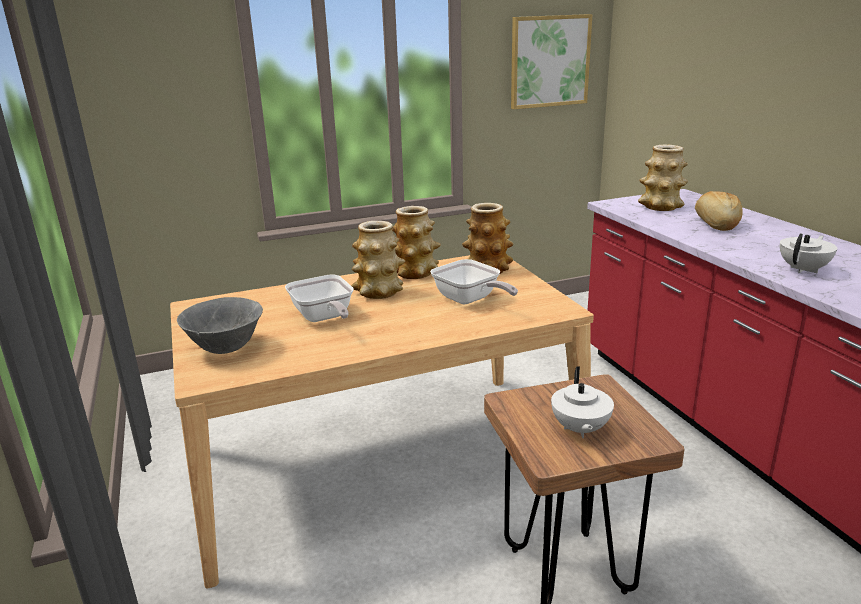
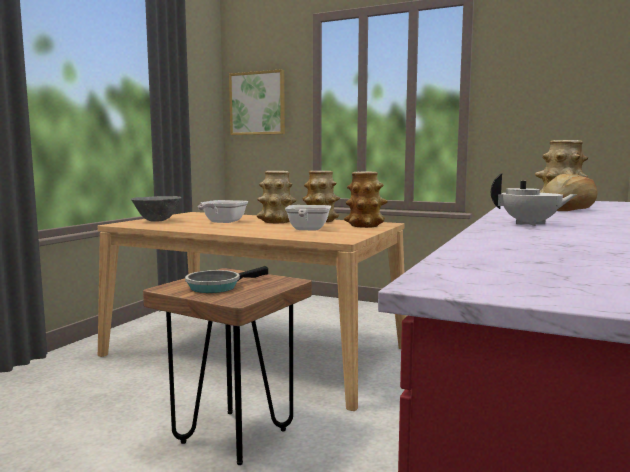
camera: 45 degrees right, 15 degrees down
(549, 61) = (560, 93): picture -> picture (257, 103)
(579, 429) = (217, 286): white teapot -> frying pan

